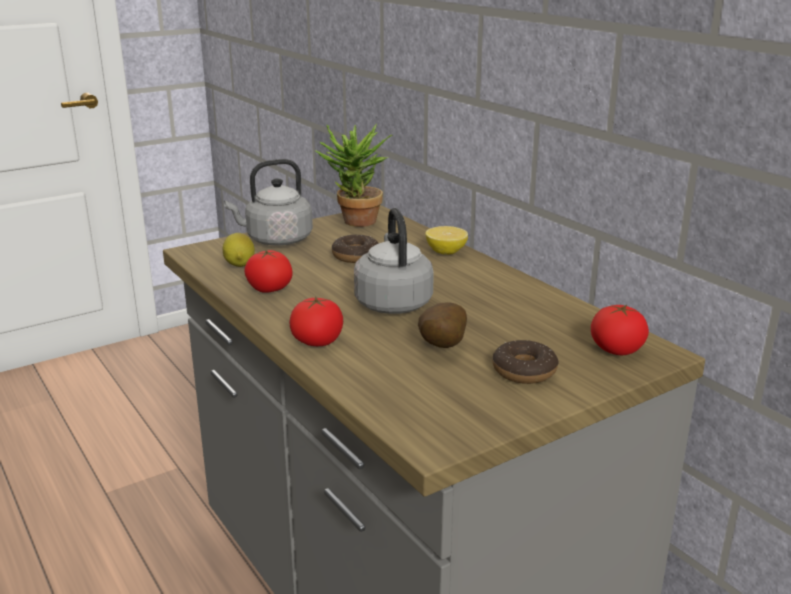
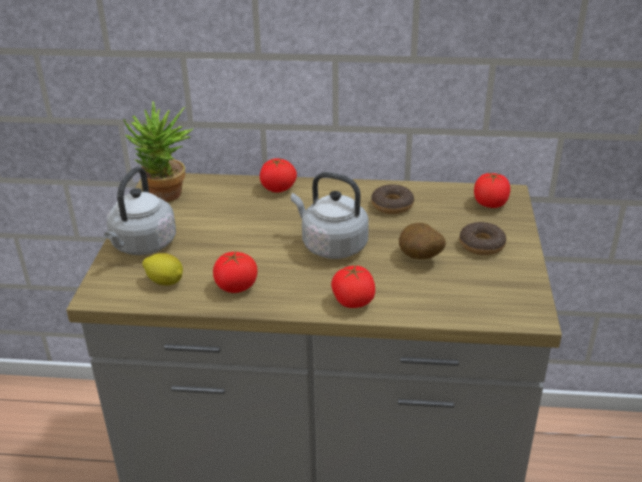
camera: 50 degrees left, 10 degrees up
(355, 256) = (230, 225): donut -> donut (392, 205)
(446, 252) = (278, 188): lemon -> tomato

